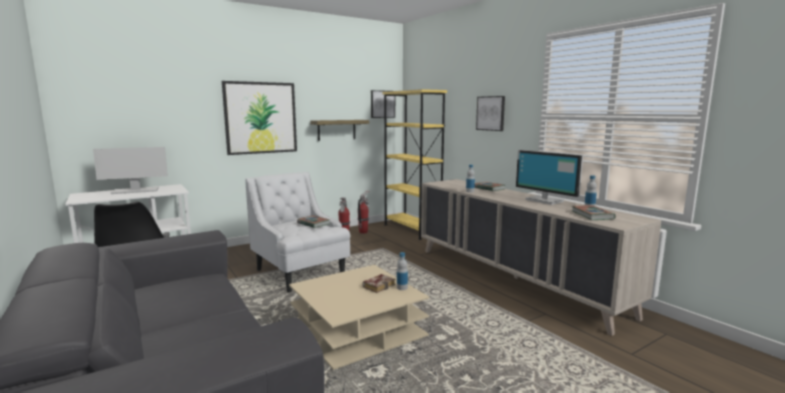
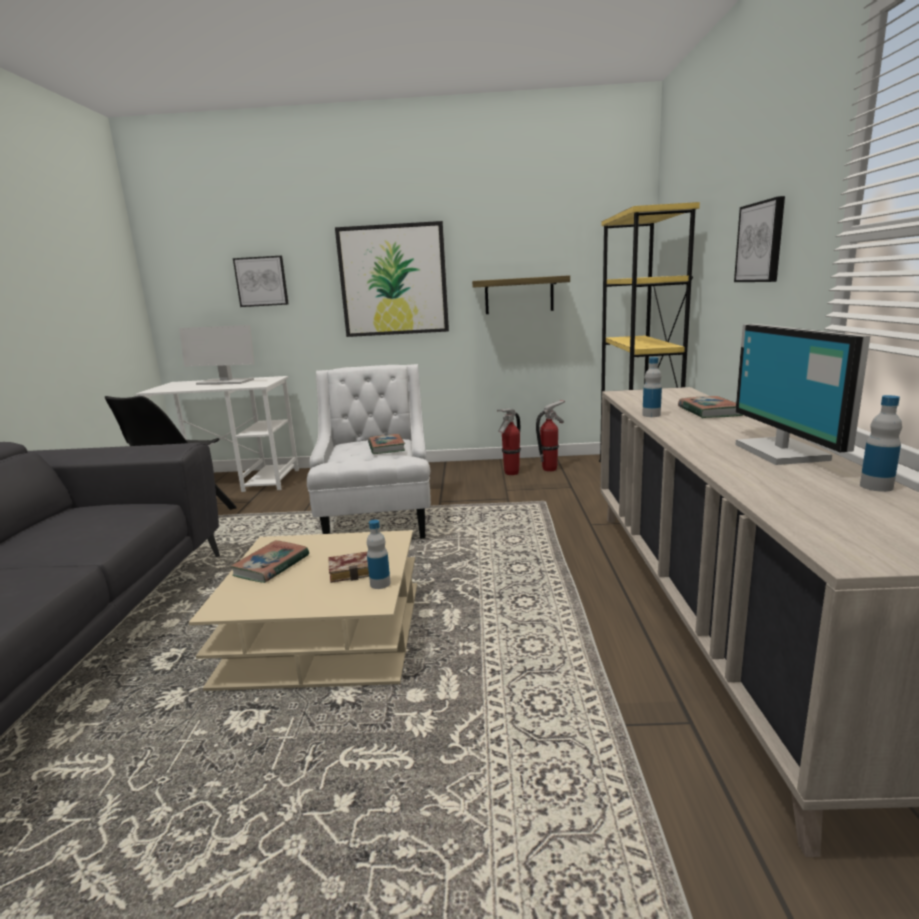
camera: 35 degrees right, 5 degrees up
(382, 104) = (610, 245): picture -> picture (261, 281)
(592, 215) = (832, 511): book -> book (271, 566)

